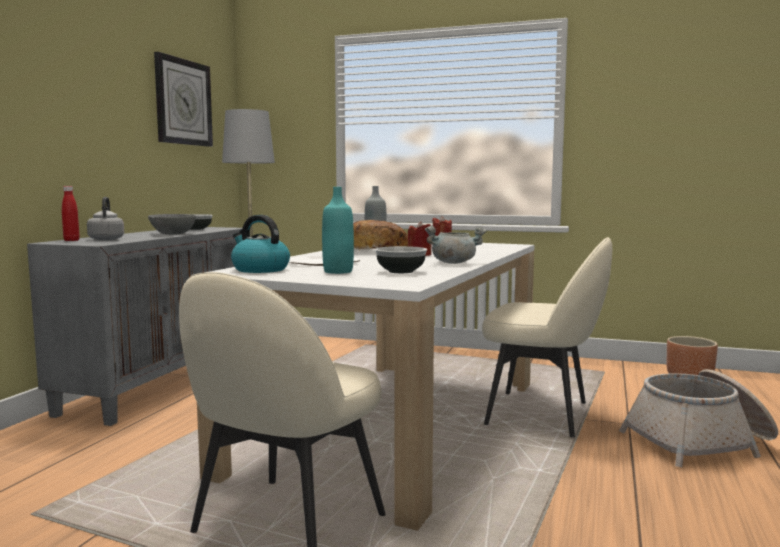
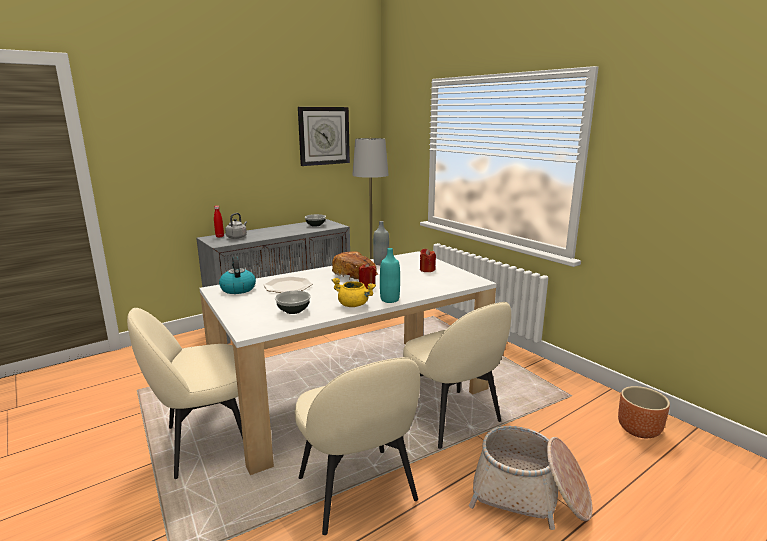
camera: 35 degrees right, 10 degrees up
(173, 234) = (284, 233): grey bowl -> none
(338, 271) = (264, 302): turquoise bottle -> turquoise bottle (389, 299)
(454, 263) = (354, 305): grey cooking pot -> yellow cooking pot
(563, 496) = (358, 491): none -> beige chair

